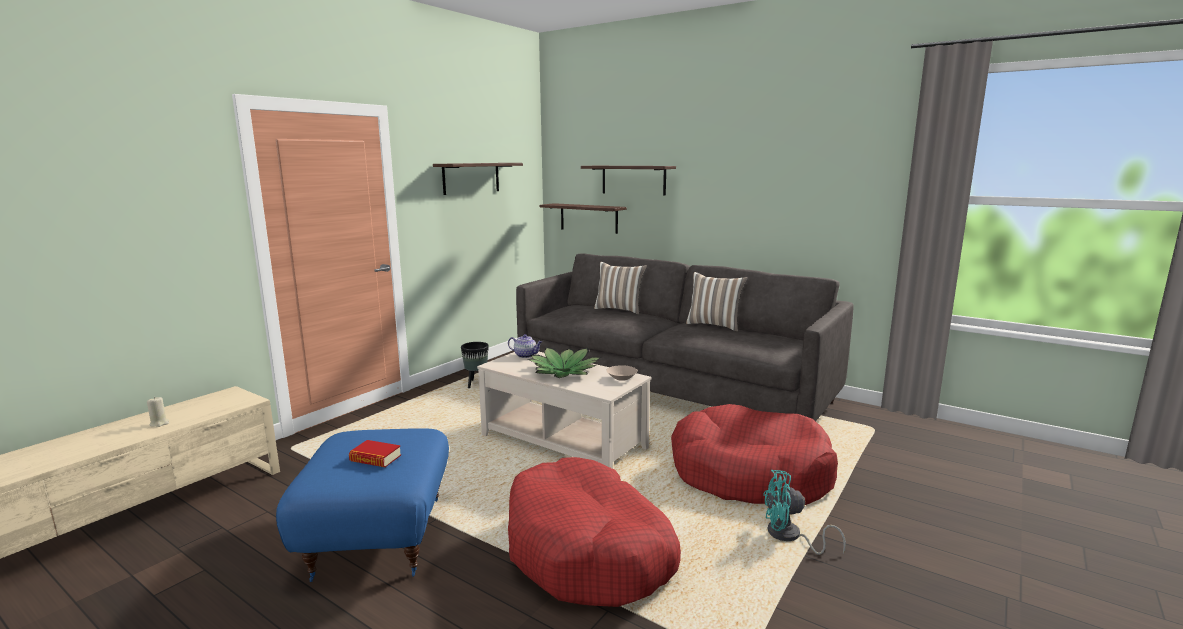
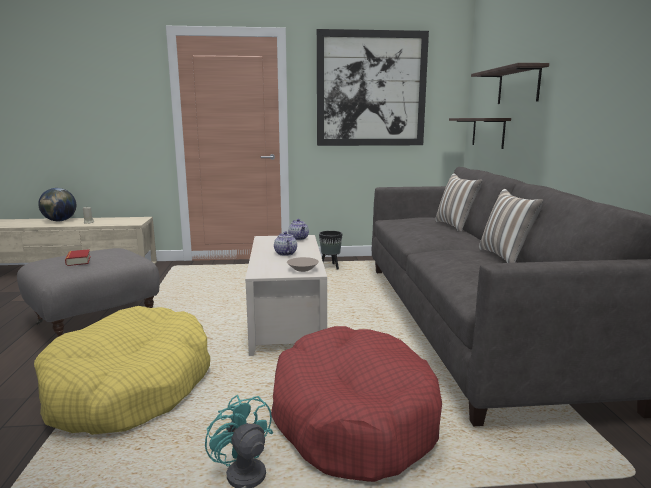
camera: 50 degrees right, 0 degrees up
(85, 439) = (60, 221): none -> globe
(377, 537) = (95, 320): blue ottoman -> grey ottoman
(471, 178) = (371, 89): shelf -> picture
(564, 371) = (285, 253): potted plant -> teapot
(588, 550) = (129, 387): red dog bed -> yellow dog bed

